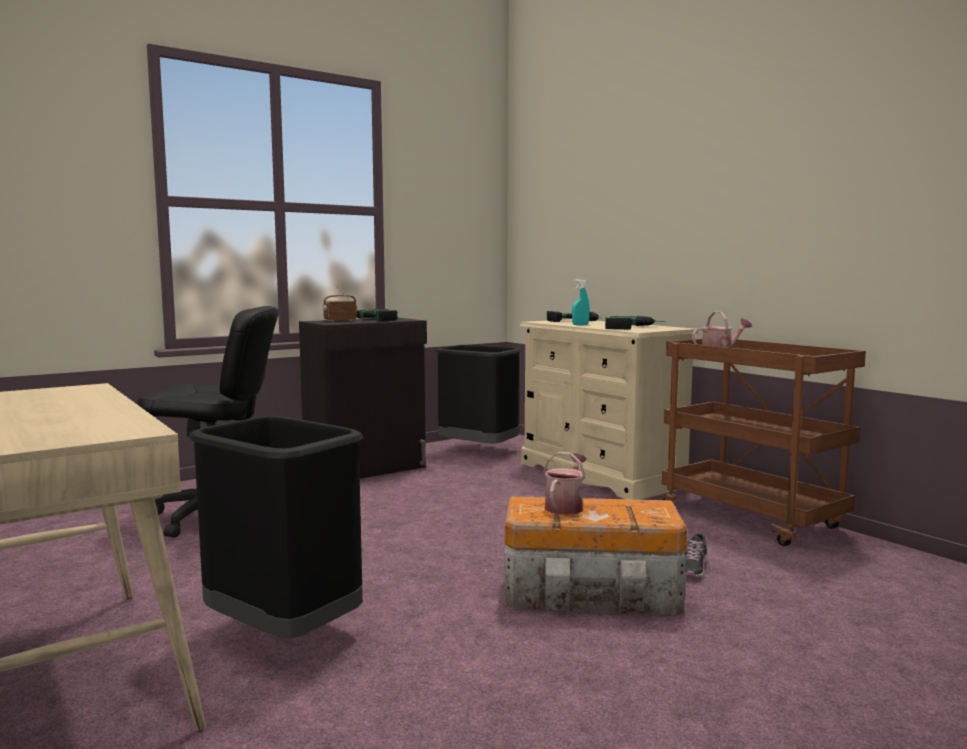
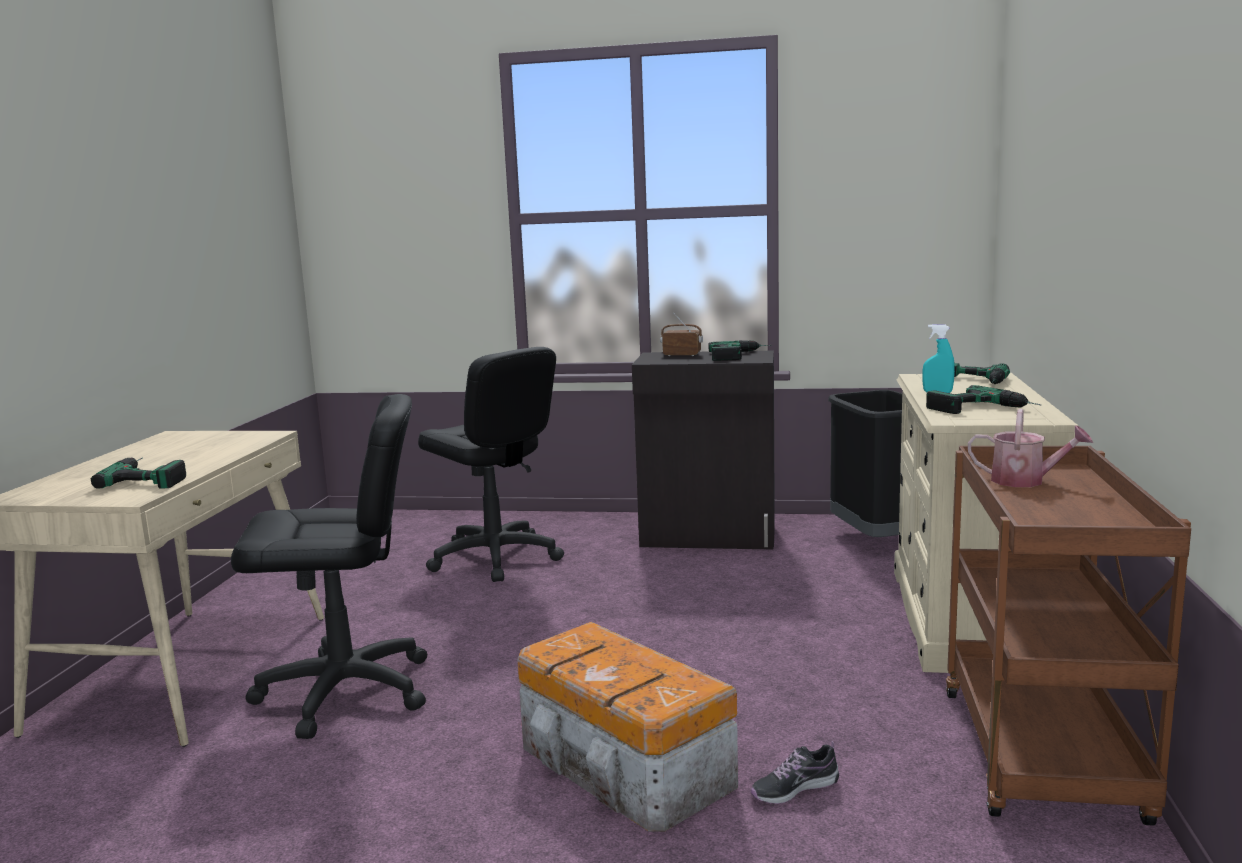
camera: 45 degrees right, 5 degrees up
(79, 420) = (151, 477): none -> power drill
(285, 632) = (346, 692): black trash can -> black office chair
(565, 506) = (603, 652): watering can -> none

